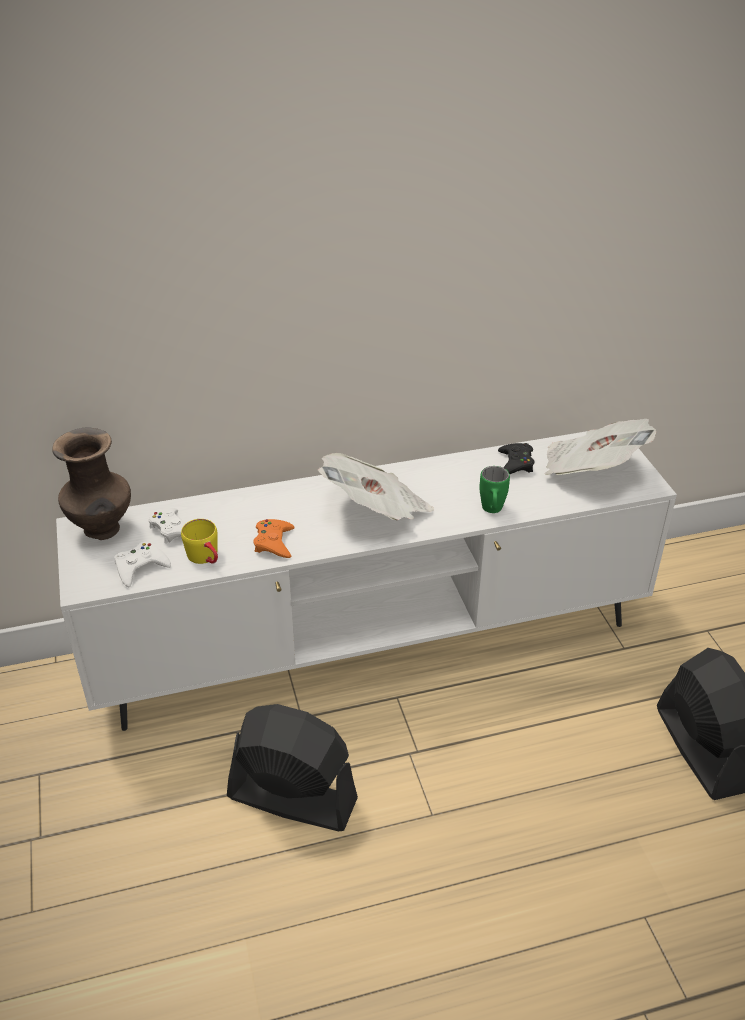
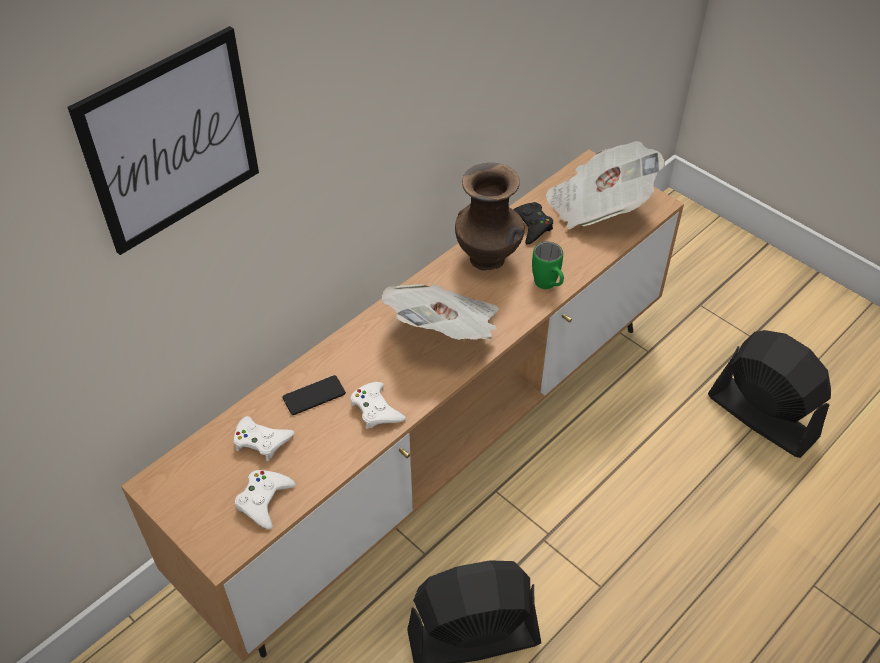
camera: 30 degrees left, 10 degrees up
(103, 530) = (187, 476): brown vase -> brown vase (488, 260)
(144, 232) = (171, 141): none -> picture
(206, 558) = (323, 458): yellow mug -> none
(236, 515) = (314, 396): none -> phone
(274, 542) = (376, 409): orange game controller -> white game controller
(371, 646) = (438, 450): white tv stand -> brown tv stand

